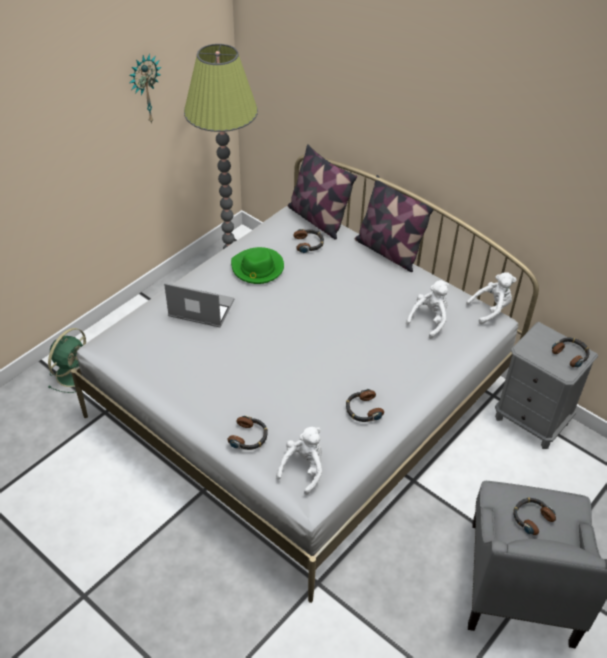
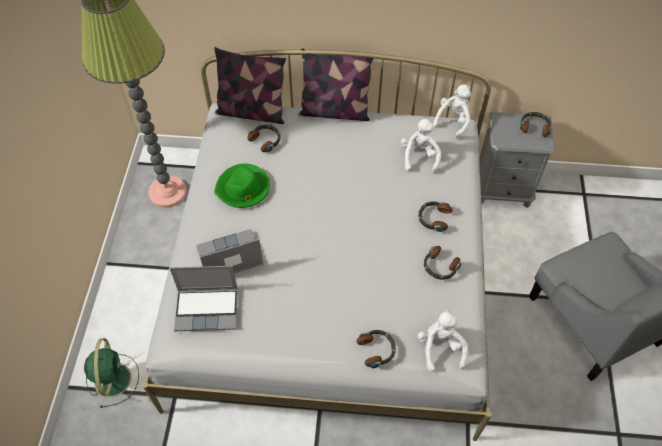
camera: 35 degrees left, 10 degrees up
(145, 89) = (44, 69): wall clock -> none
(151, 335) = (208, 309): none -> laptop
(531, 517) = (597, 273): headphones -> headphones (433, 218)

